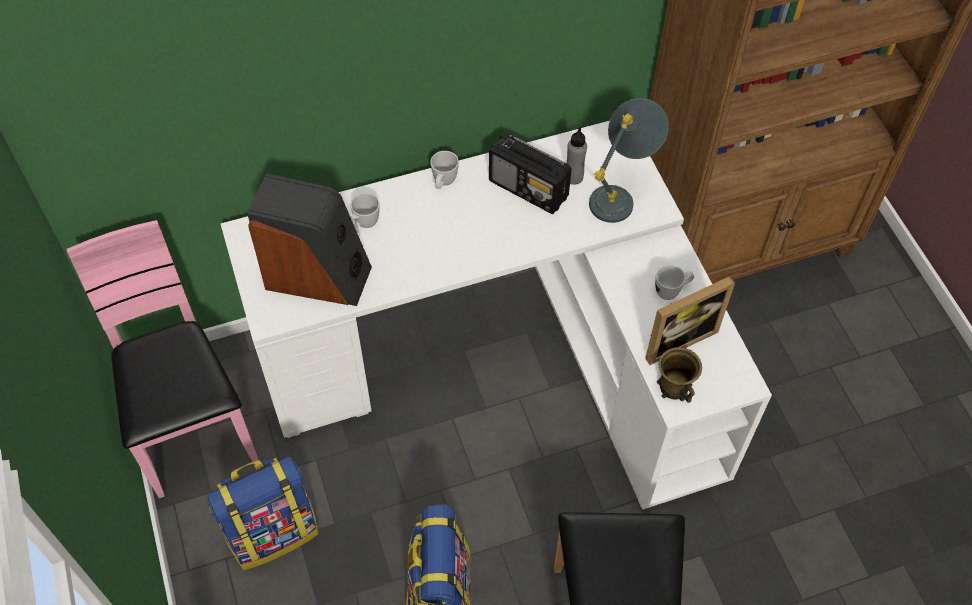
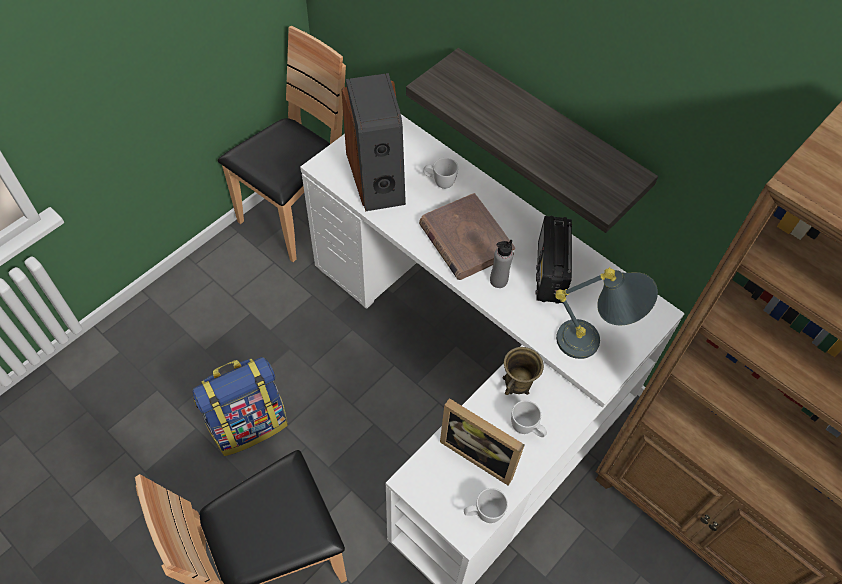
camera: 60 degrees right, 0 degrees up
(192, 428) = (297, 213): pink chair -> brown chair
(272, 530) = (246, 296): backpack -> none
(431, 86) = (547, 132): none -> shelf
(443, 183) = (513, 214): white mug -> white mug (483, 514)
(448, 237) = (465, 239): none -> brown book
(573, 177) = (586, 300): grey bottle -> grey bottle (498, 280)
(674, 386) = (429, 471): brown mug -> brown mug (518, 382)

